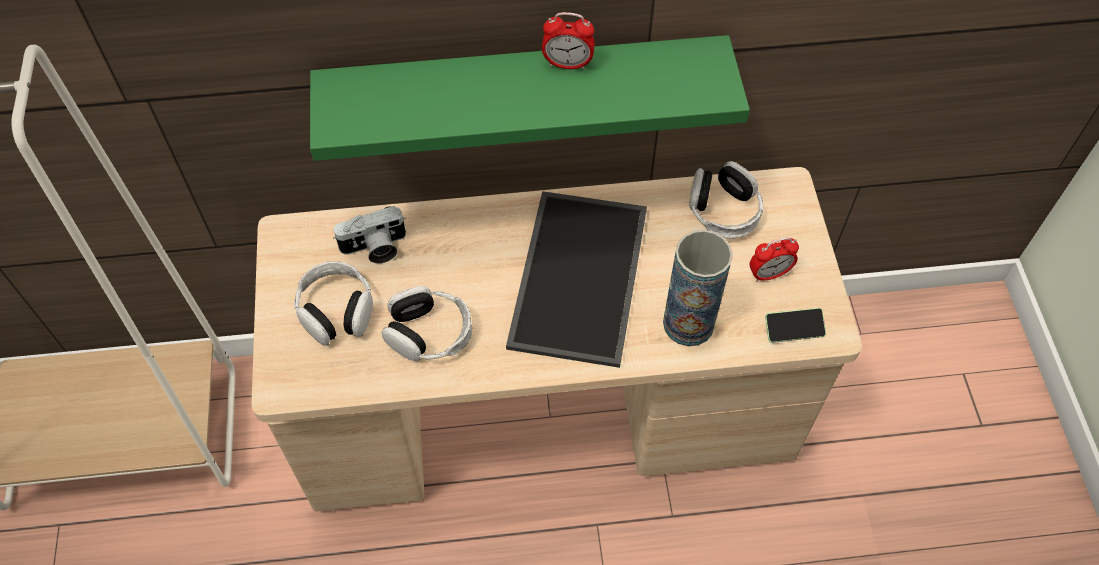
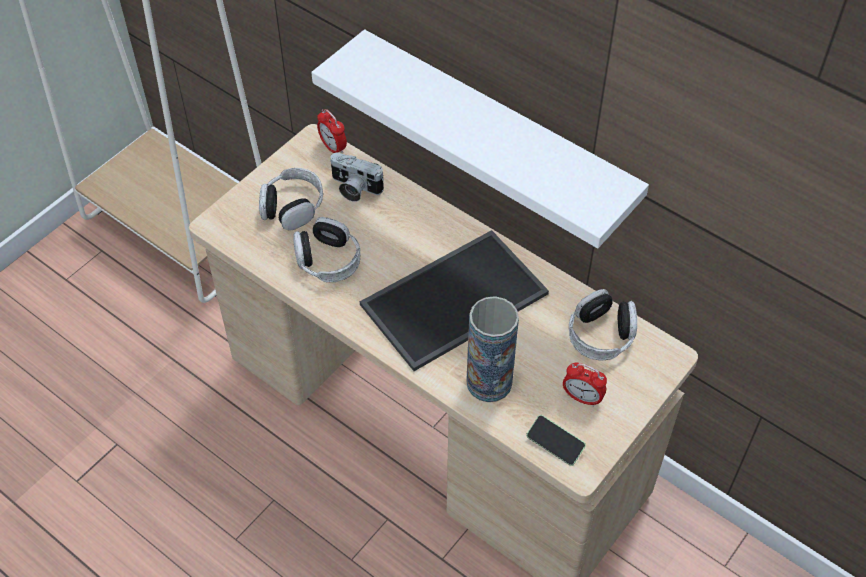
camera: 45 degrees right, 5 degrees down
(523, 89) = (496, 134): green shelf -> white shelf
(567, 64) = (517, 128): alarm clock -> alarm clock (333, 147)

